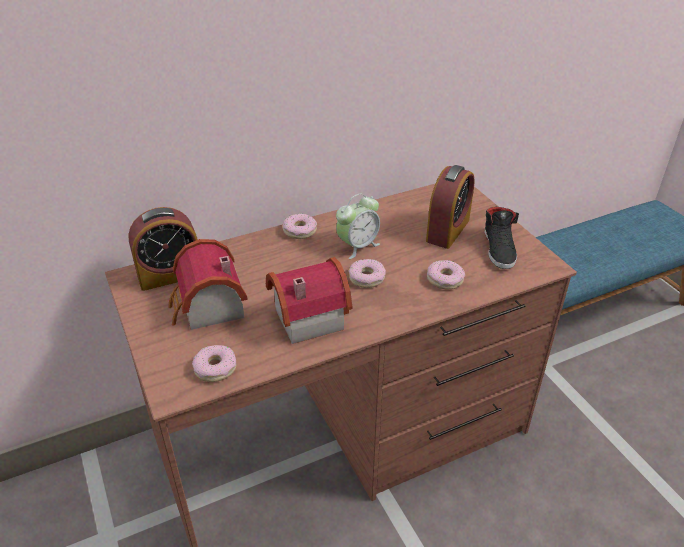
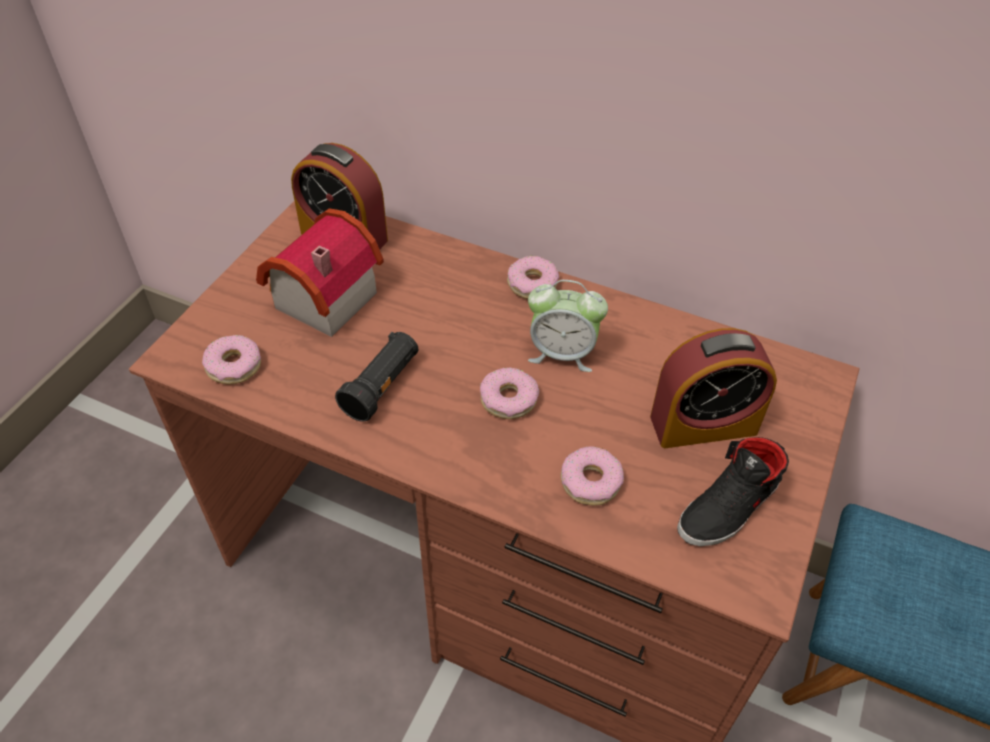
camera: 50 degrees right, 10 degrees up
(305, 316) = (382, 386): toy house -> black flashlight

